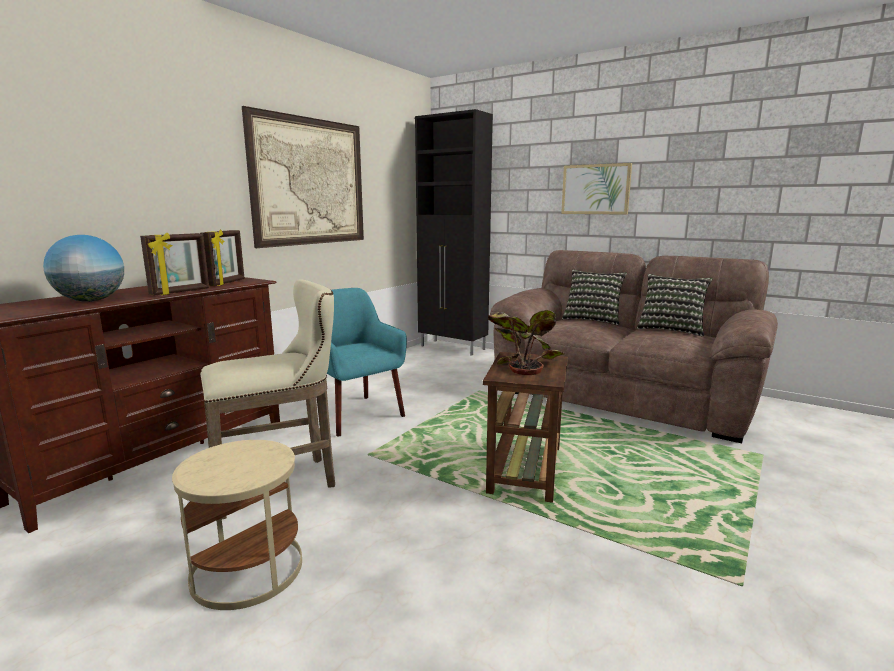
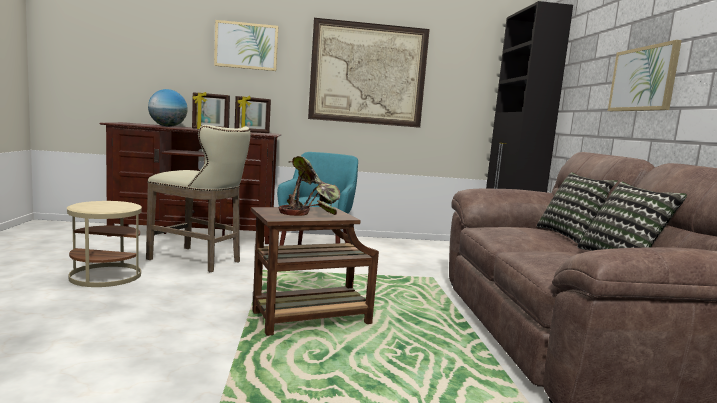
camera: 50 degrees right, 5 degrees down
(155, 147) = (246, 46): none -> picture

